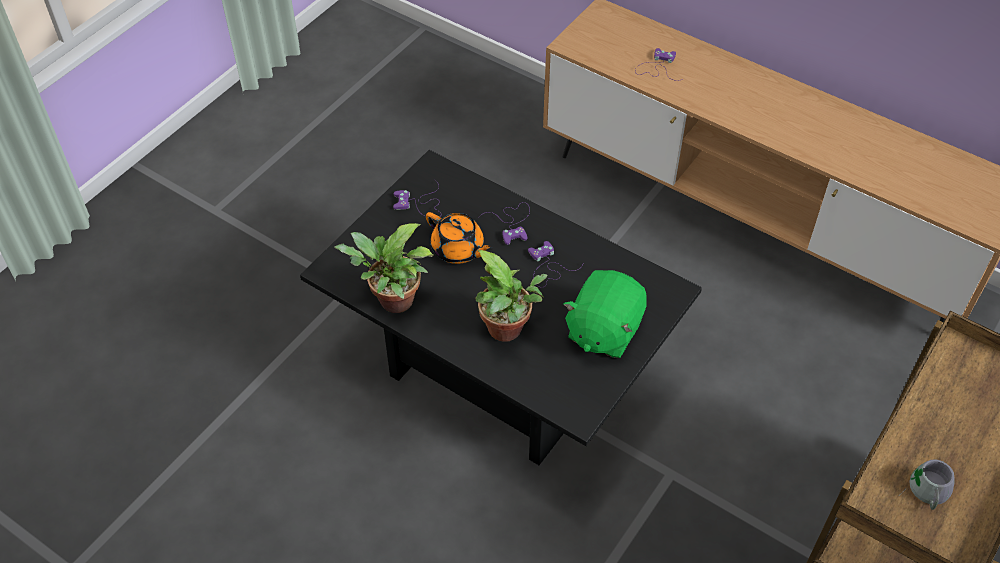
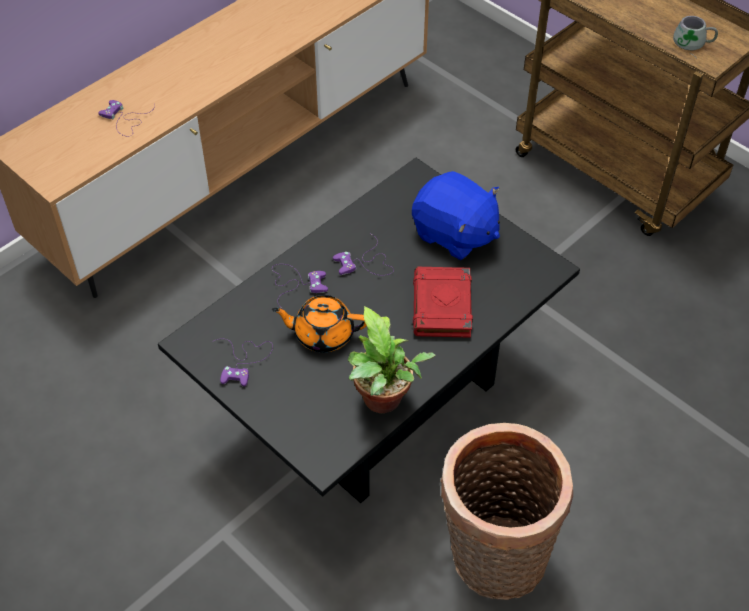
camera: 80 degrees left, 0 degrees up
(345, 483) = (493, 560): none -> basket
(458, 249) = (322, 334): orange teapot -> orange teapot turned 135 degrees counterclockwise
(508, 331) = (442, 307): potted plant -> red book
(603, 330) = (454, 234): green plush toy -> blue plush toy

